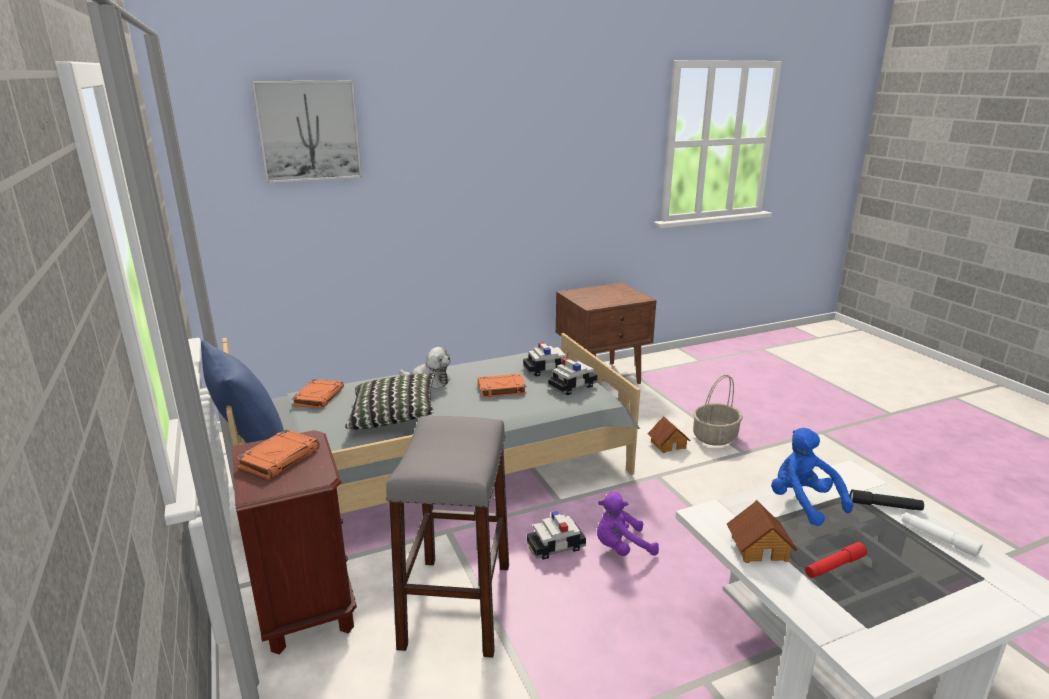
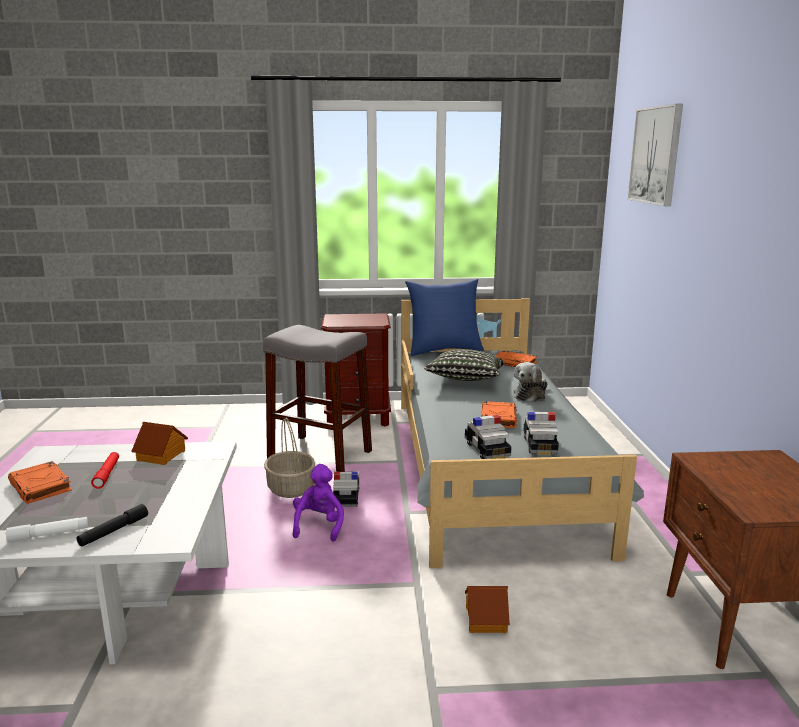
camera: 110 degrees right, 5 degrees down
(280, 458) = (361, 319): orange book -> orange book (41, 487)
(714, 436) = (492, 678): basket -> basket (291, 488)
(802, 502) = (175, 492): blue plush toy -> none

